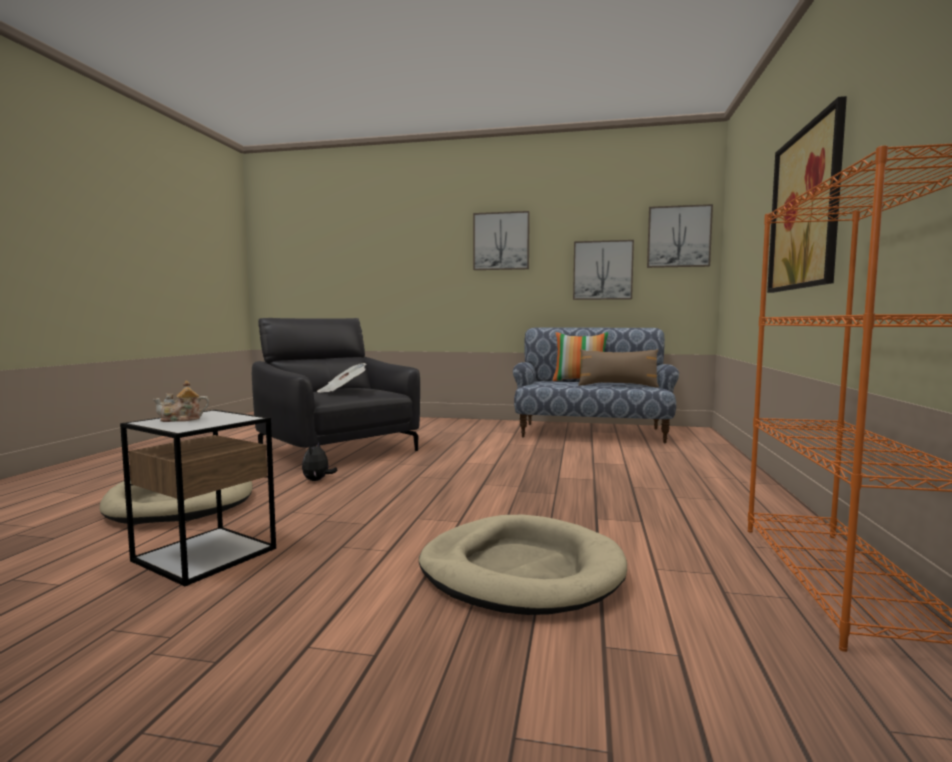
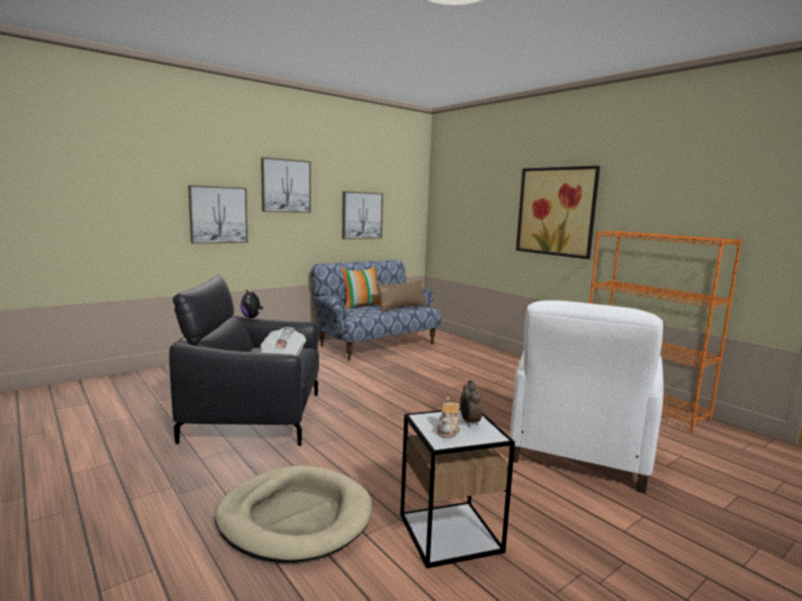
camera: 50 degrees left, 5 degrees up
(214, 420) = (469, 422): none -> alarm clock
(317, 480) = (331, 448): plush toy -> plush toy (252, 317)
(521, 571) = (579, 450): beige dog bed -> white armchair
(678, 236) = (406, 192): picture -> picture (218, 215)

